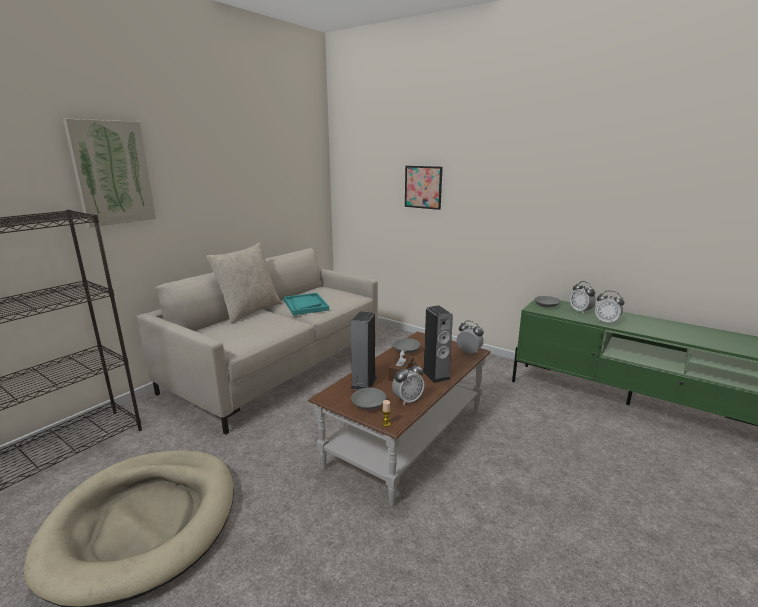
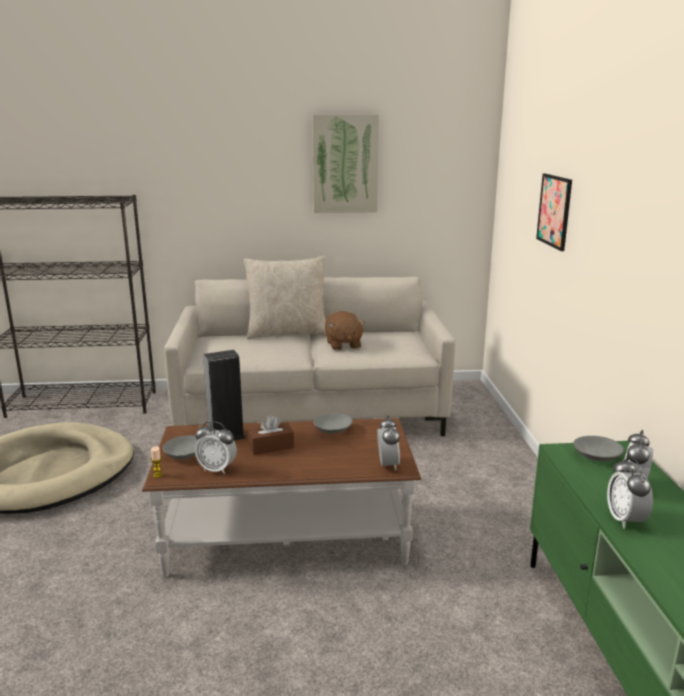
camera: 50 degrees right, 0 degrees up
(112, 173) = (182, 163): picture -> picture (345, 164)
(305, 305) = (343, 345): turquoise tray -> brown plush toy
(436, 375) = (296, 465): speaker -> none

